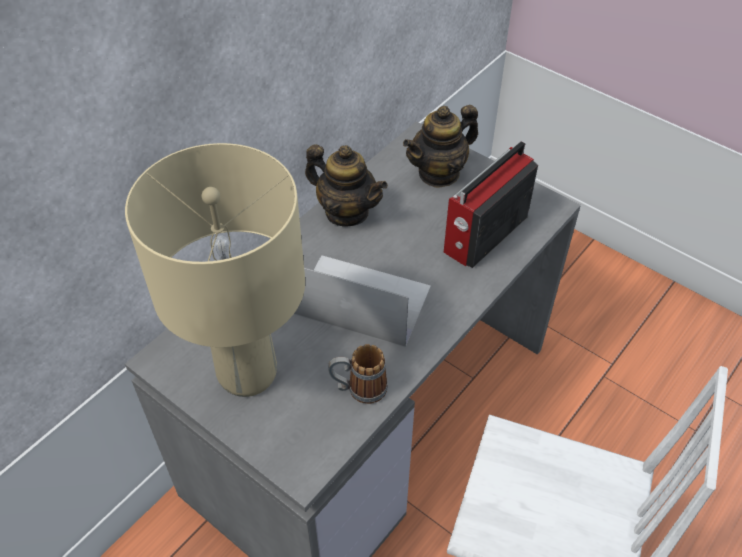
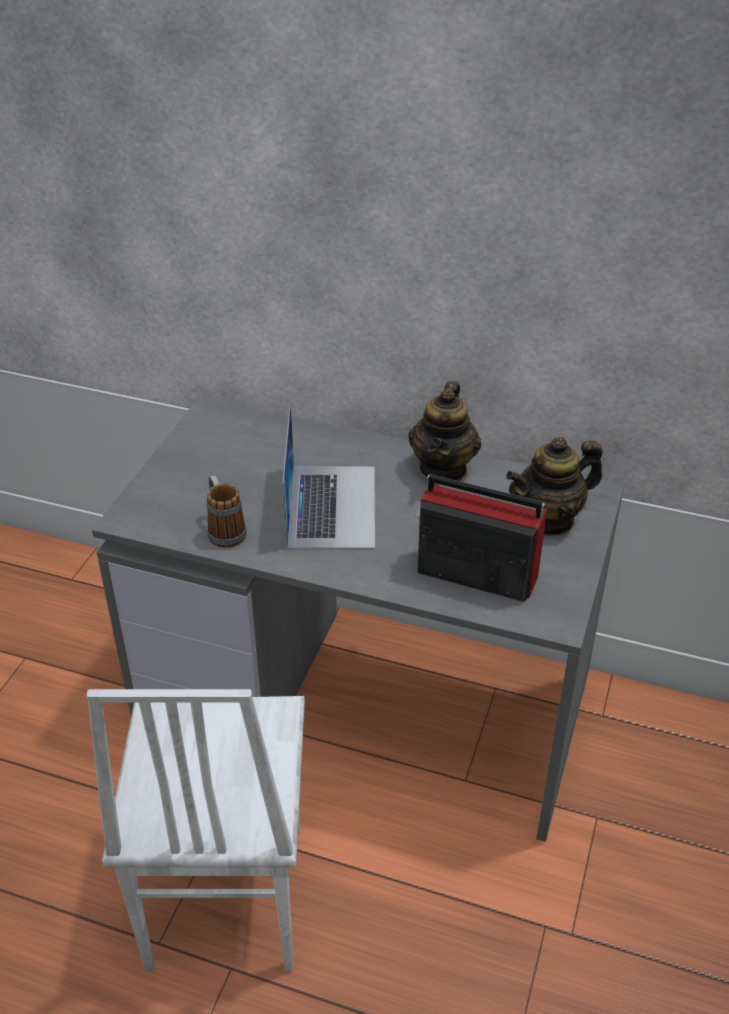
camera: 70 degrees right, 10 degrees down
(247, 372) = (215, 461): beige table lamp -> none
(439, 173) = (549, 519): teapot -> teapot turned 60 degrees counterclockwise

